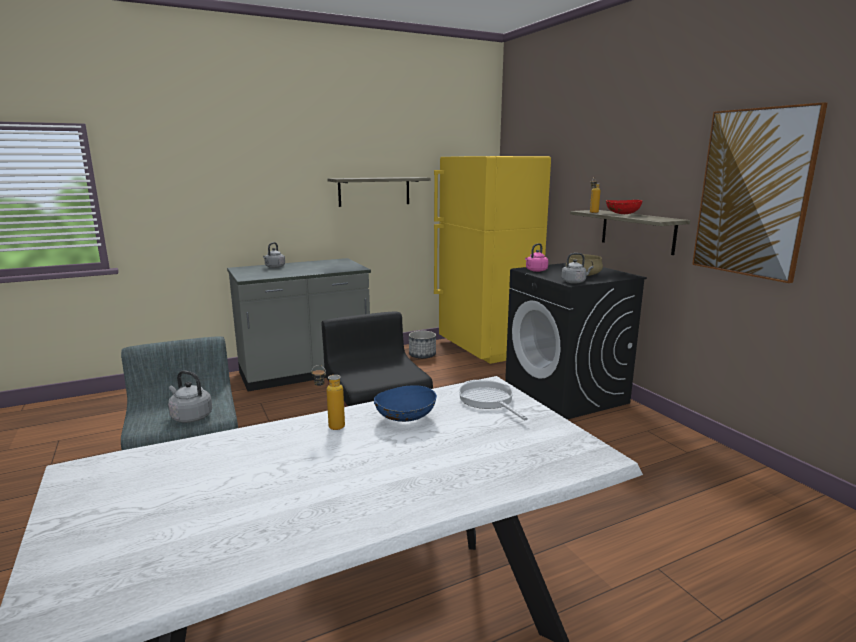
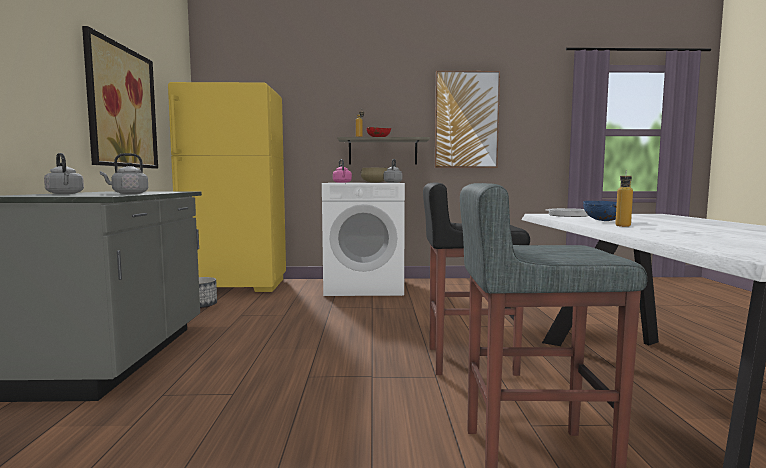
camera: 65 degrees left, 10 degrees down
(190, 417) = (580, 250): grey kettle -> grey kettle (128, 193)
(374, 191) = (121, 107): shelf -> picture
(566, 394) = (365, 287): black washing machine -> white washing machine

